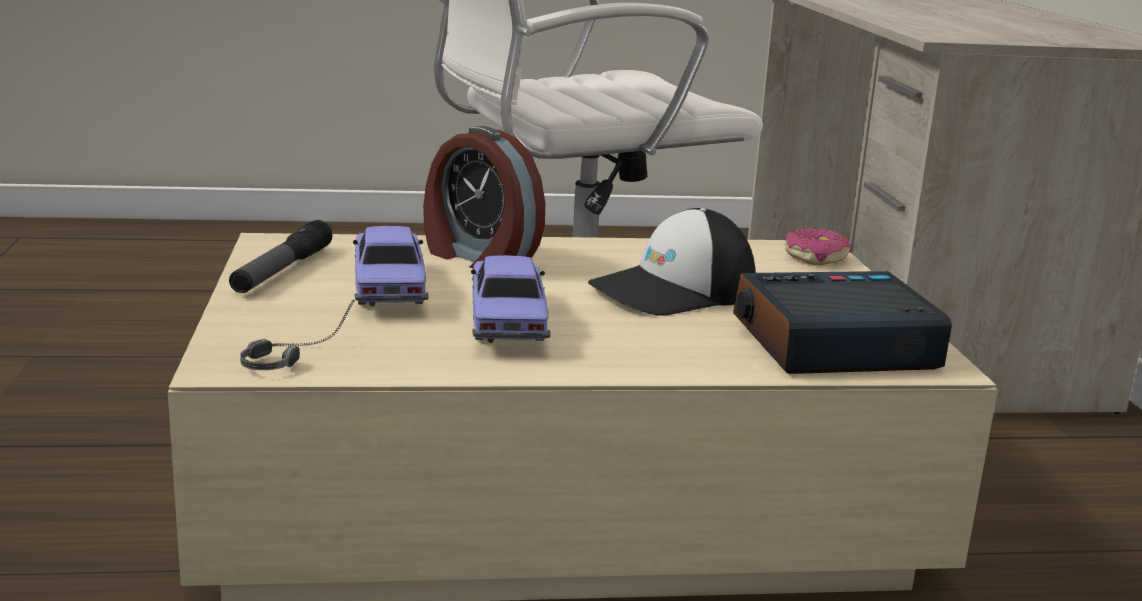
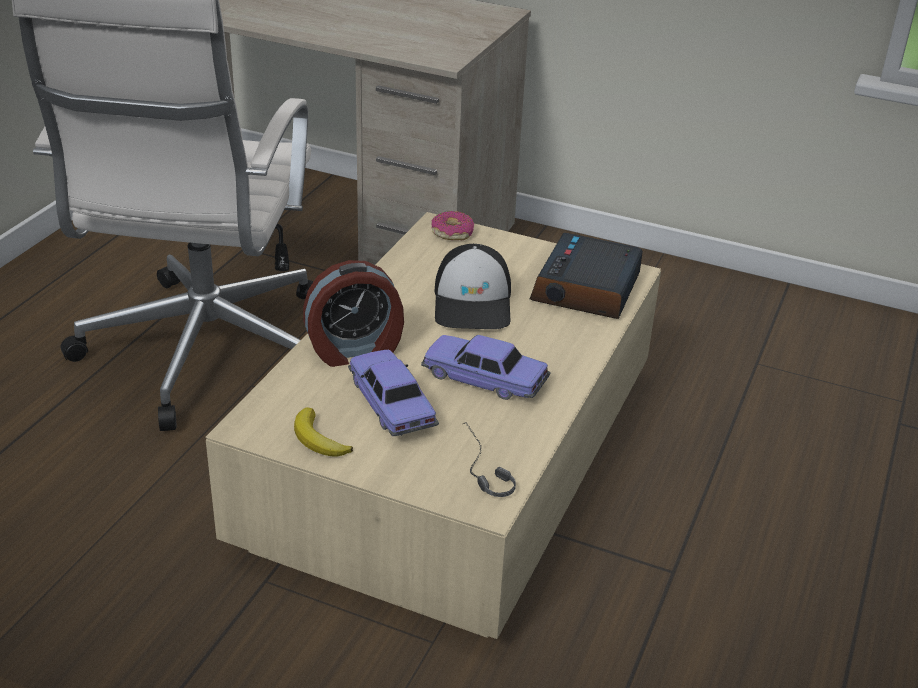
camera: 60 degrees left, 15 degrees up
(282, 271) = (318, 439): flashlight -> banana
(389, 288) = (391, 404): toy car -> toy car turned 45 degrees clockwise

